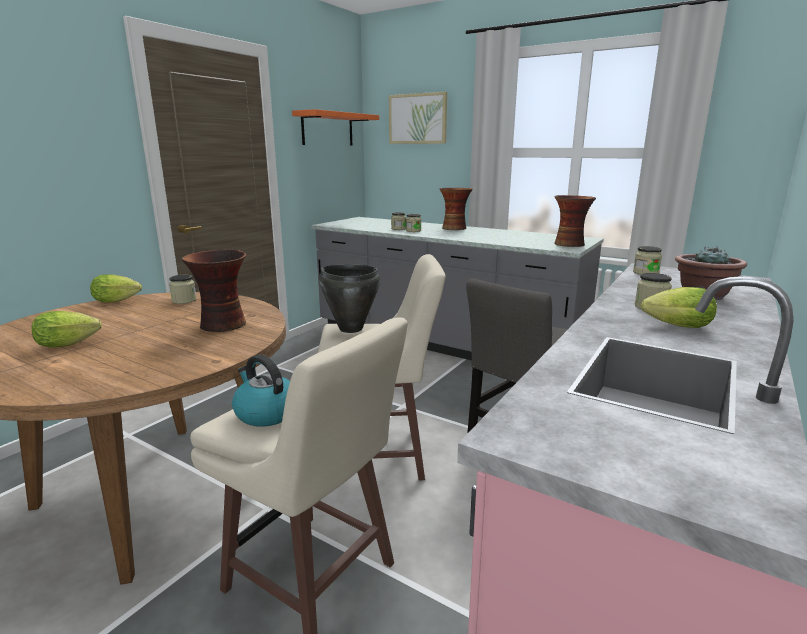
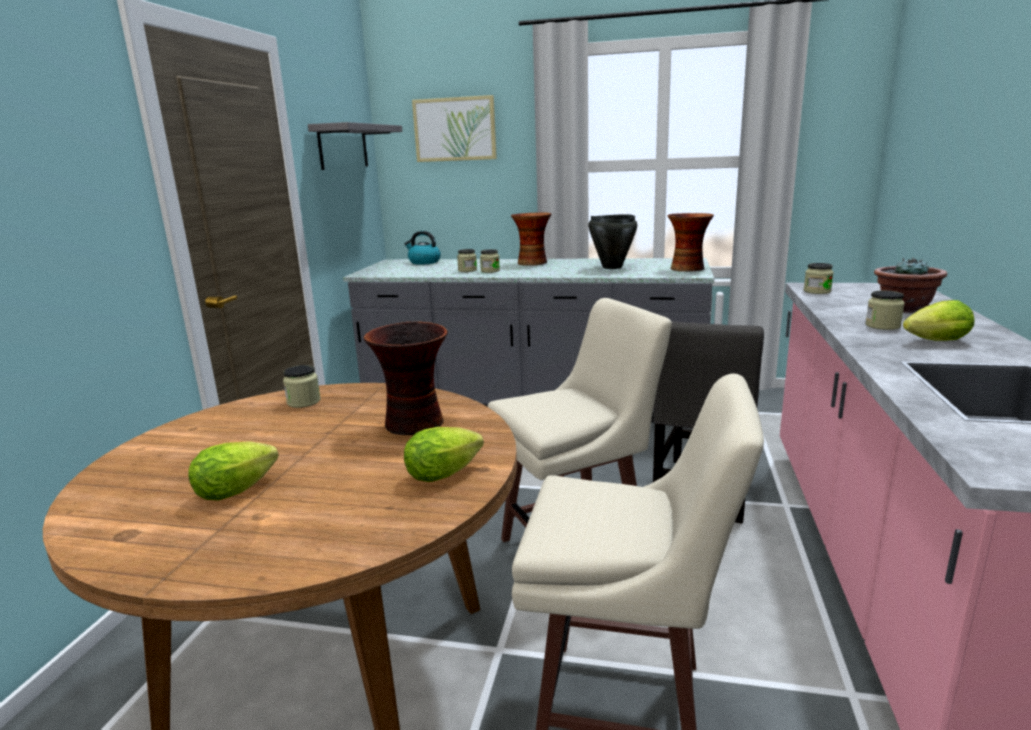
camera: 20 degrees left, 0 degrees up
(119, 301) = (205, 418): lettuce -> lettuce (447, 473)
(266, 413) = (583, 519): kettle -> kettle (424, 262)
(327, 129) = (343, 147): orange shelf -> grey shelf
(350, 329) = (535, 402): black cooking pot -> black cooking pot (611, 267)

